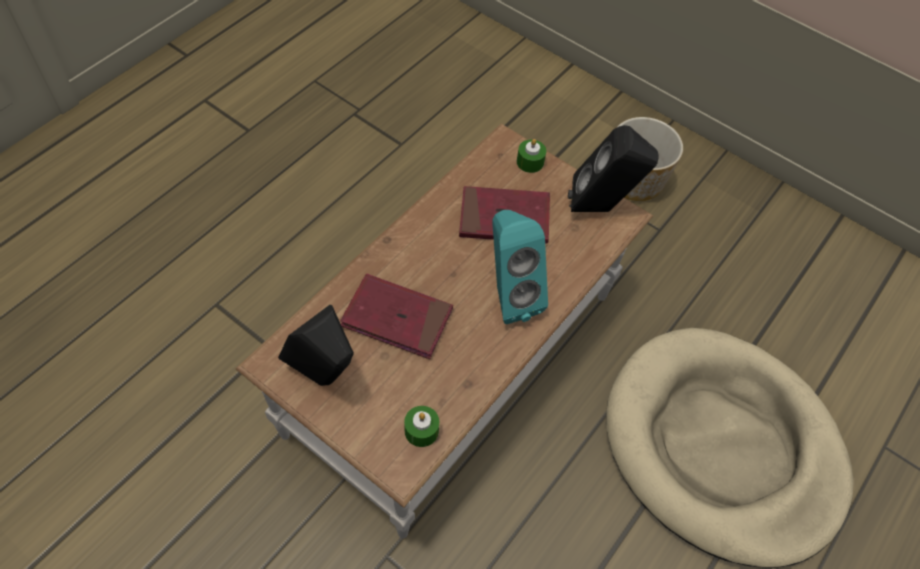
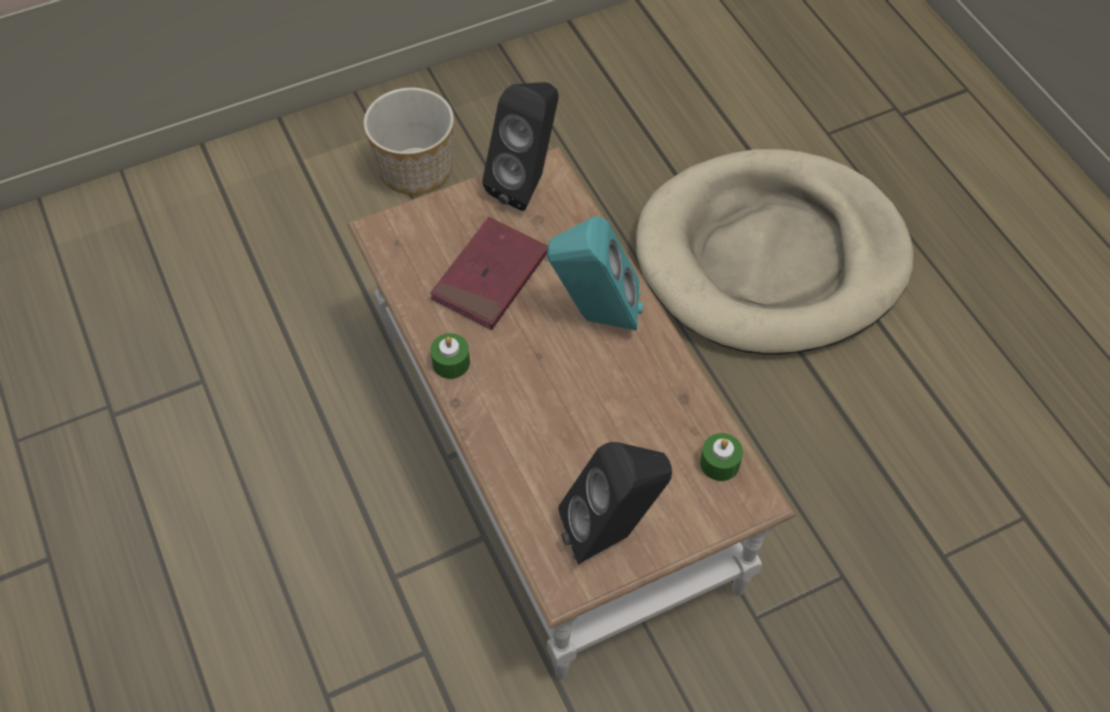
camera: 60 degrees left, 0 degrees up
(397, 318) = (570, 433): red book -> none
(530, 162) = (425, 219): green candle -> green candle (451, 362)

